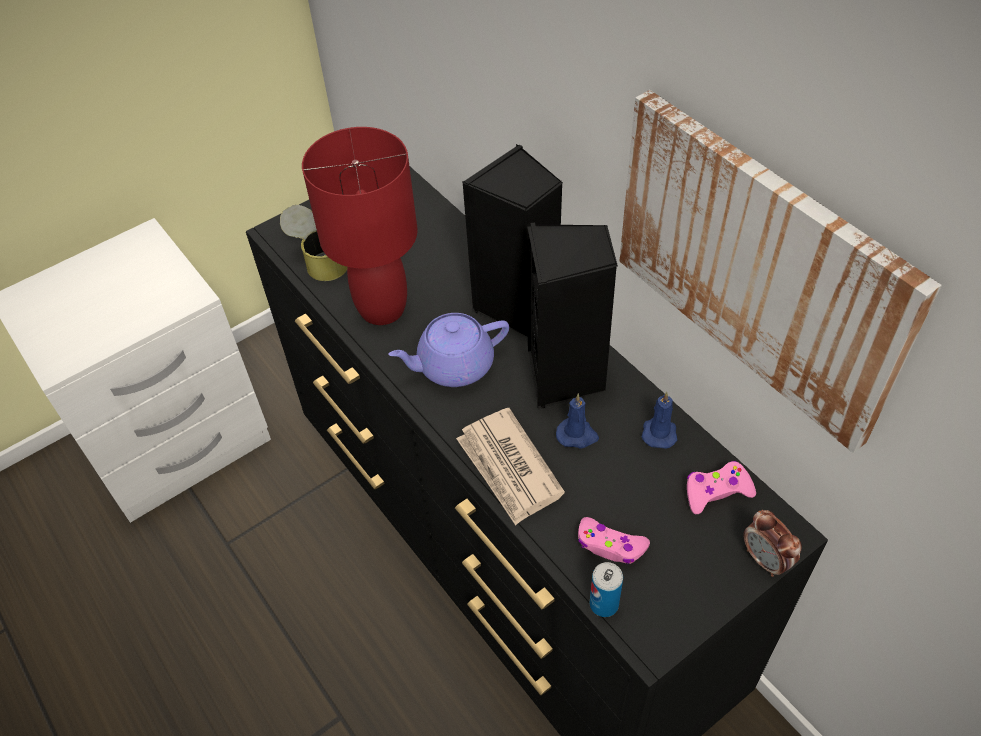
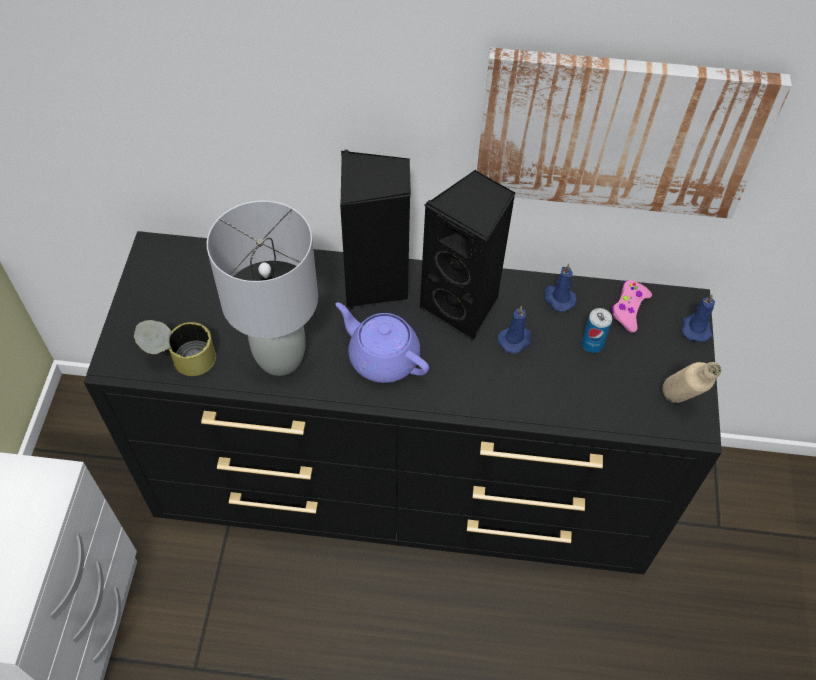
camera: 50 degrees left, 5 degrees up
(381, 309) = (280, 358): red table lamp -> grey table lamp
(453, 365) = (382, 357): purple teapot -> purple teapot turned 105 degrees clockwise
(509, 468) = (501, 396): newspaper -> none
(604, 604) = (648, 428): can -> can (592, 344)
(610, 545) = (612, 391): pink game controller -> none
(659, 609) = (678, 405): none -> beige bottle
(765, 560) = (695, 328): alarm clock -> blue candle

